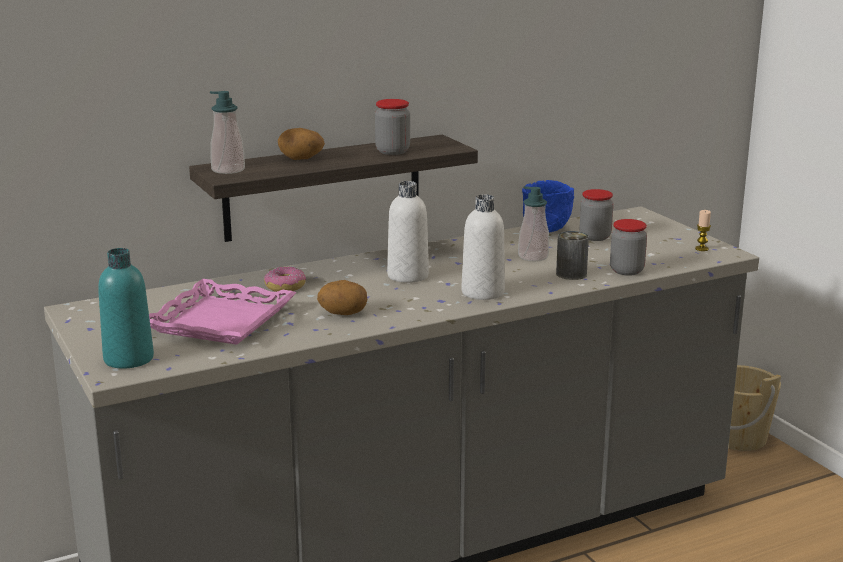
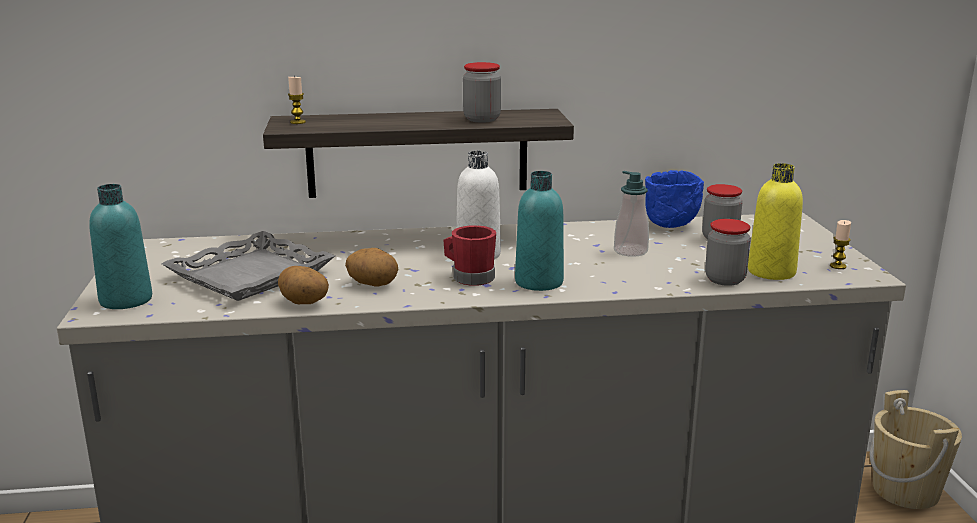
camera: 20 degrees right, 0 degrees up
(222, 321) = (251, 275): pink tray -> grey tray
(228, 170) = (298, 122): soap dispenser -> candle
(285, 286) = (347, 249): donut -> none
(301, 159) = (380, 119): potato -> potato (303, 303)
(420, 296) = (469, 277): none -> red mug
(482, 293) = (539, 282): white bottle -> turquoise bottle
(571, 274) = (656, 275): can -> none
(656, 260) = (771, 272): none -> yellow bottle

